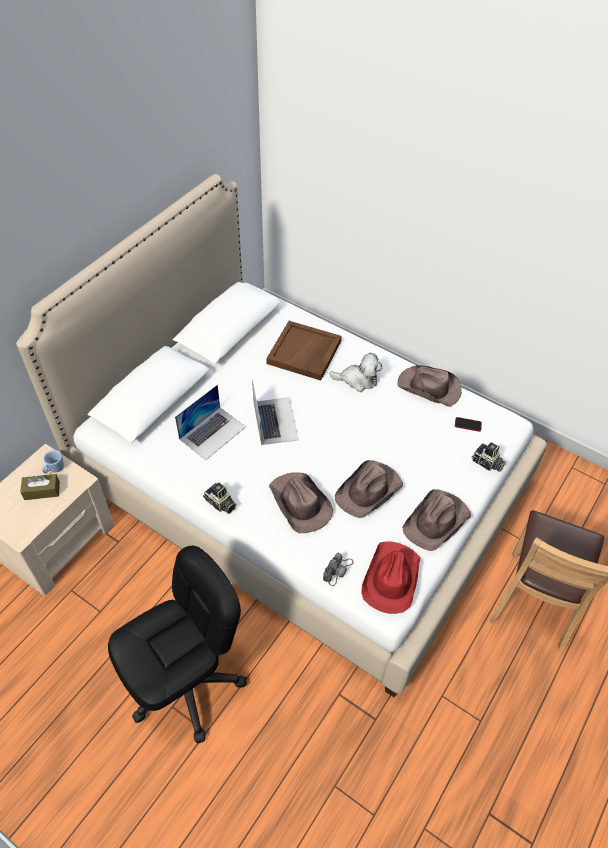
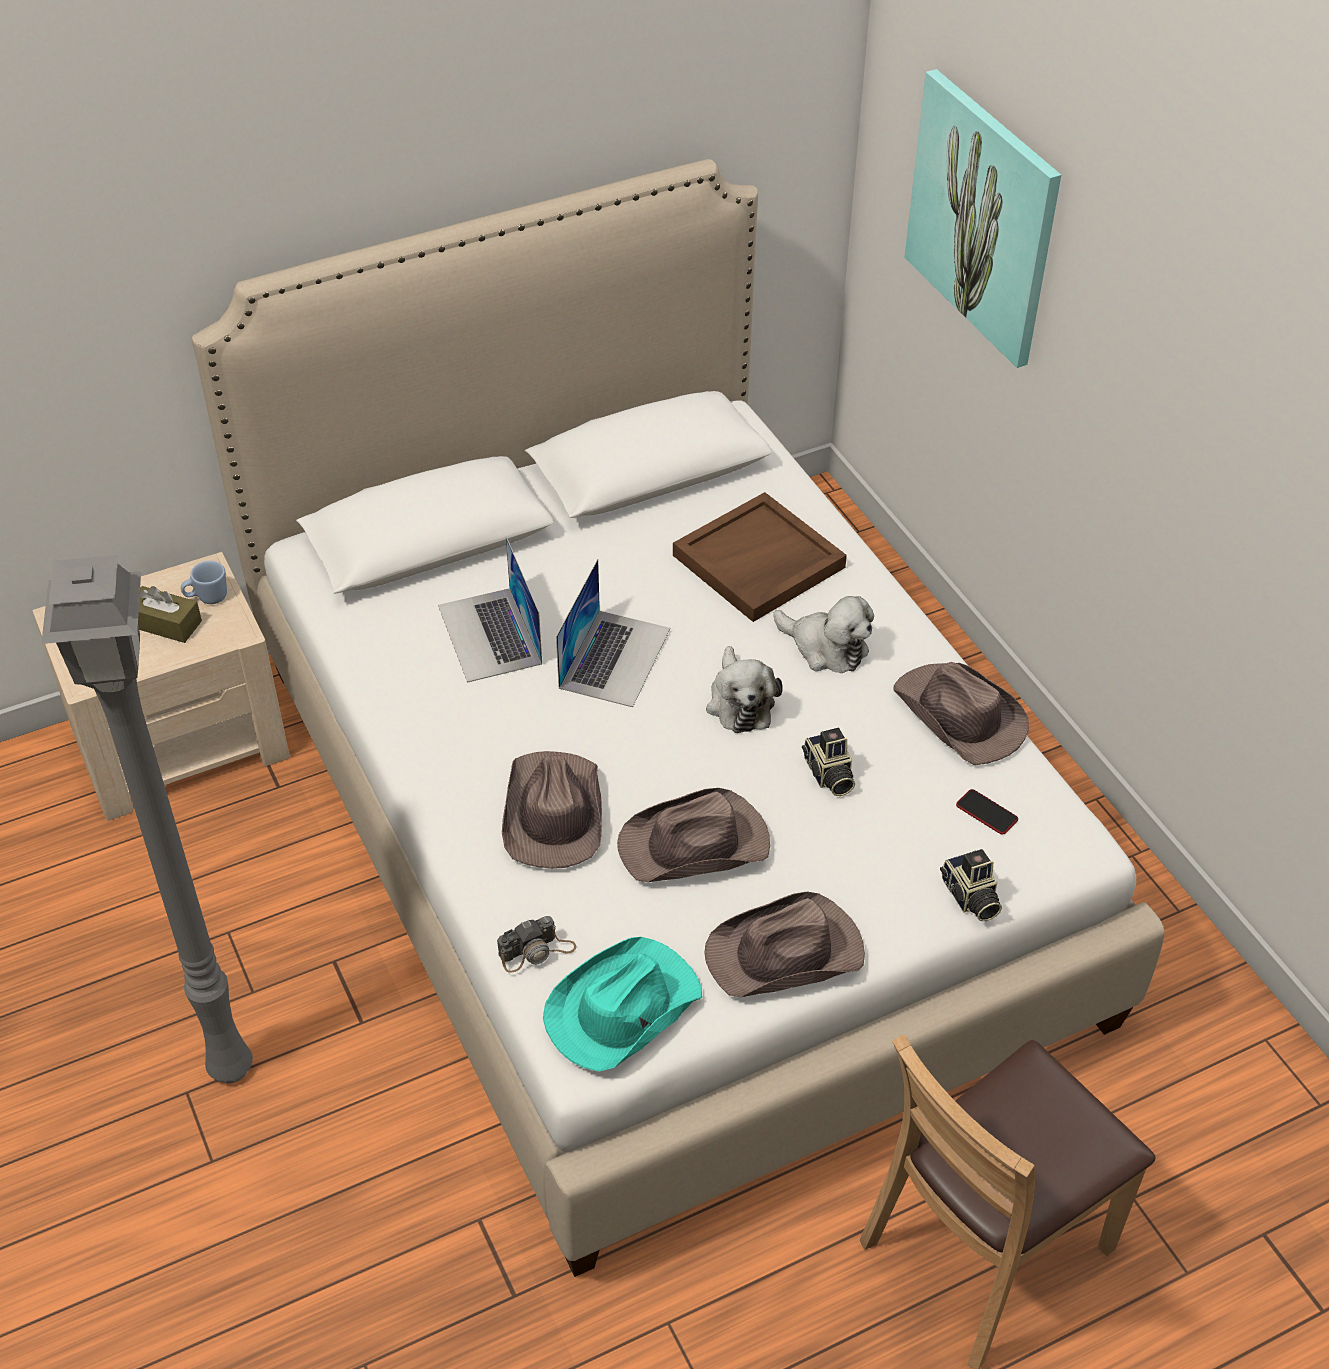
camera: 30 degrees right, 5 degrees down
(187, 684) = (233, 1070): black office chair -> grey floor lamp
(212, 432) = (490, 634): laptop -> laptop turned 90 degrees clockwise
(220, 504) = (417, 756): camera -> camera (828, 775)
(340, 418) = (739, 702): none -> plush toy
(350, 166) = (982, 217): none -> picture
(390, 578) = (621, 1008): red hat -> turquoise hat

